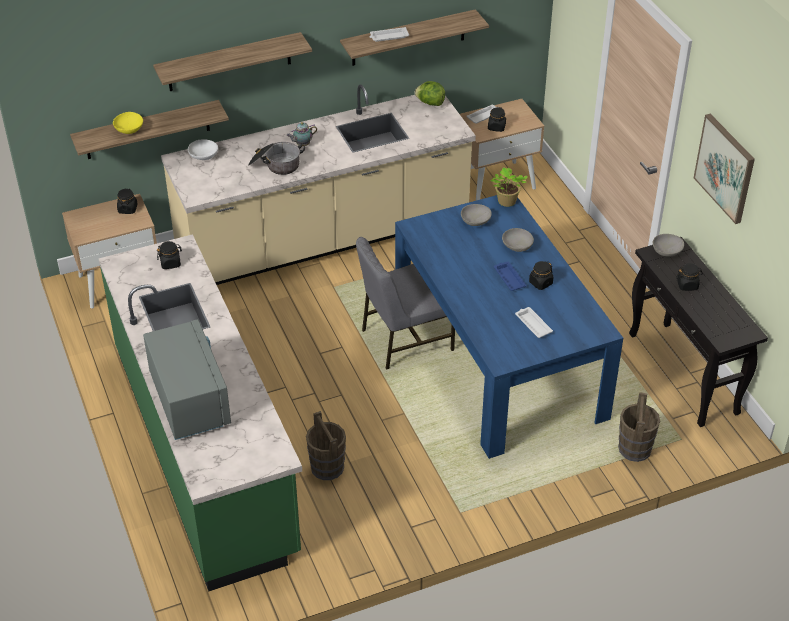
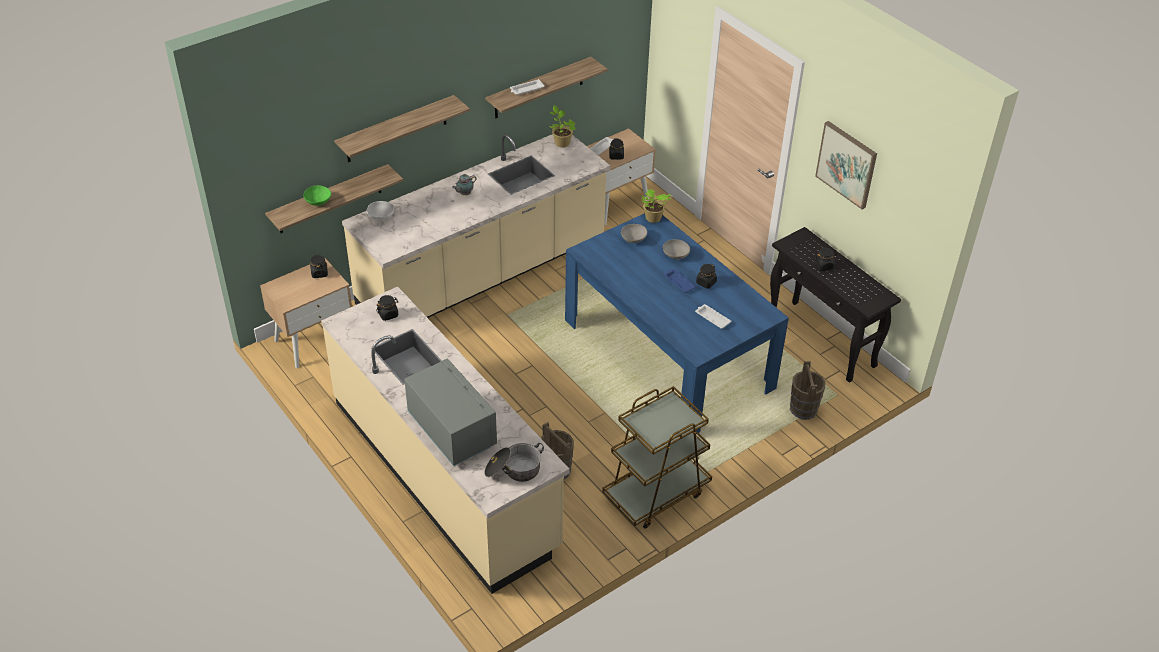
camera: 15 degrees left, 0 degrees up
(129, 130) = (318, 202): yellow bowl -> green bowl
(206, 449) = (445, 473): green counter -> beige counter
(275, 165) = (448, 215): cooking pot -> cooking pot (513, 470)
(405, 340) = (584, 350): grey chair -> none
(430, 103) = (561, 142): lettuce -> potted plant
(430, 514) = (656, 493): none -> brown cart
(666, 251) = (797, 241): grey bowl -> none

